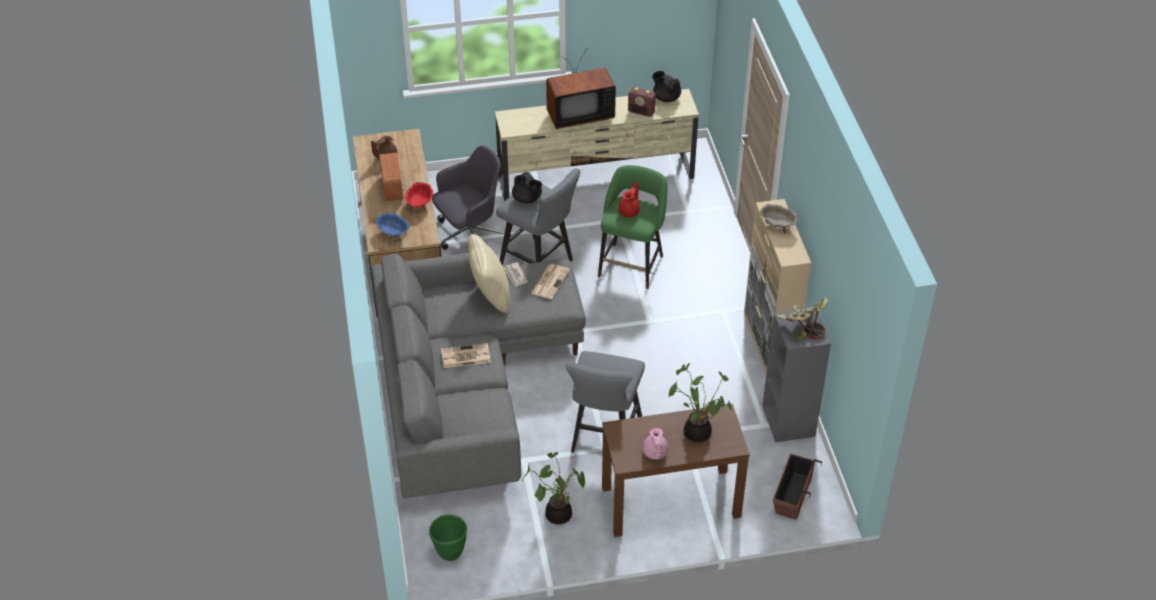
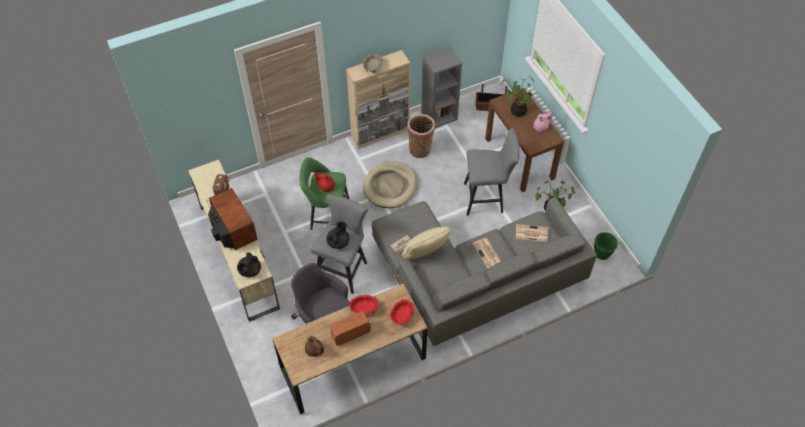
camera: 105 degrees left, 10 degrees up
(393, 233) = (402, 317): blue bowl -> red bowl
(550, 281) = (401, 223): newspaper -> newspaper (531, 233)
(661, 335) = (390, 186): none -> beige dog bed
(666, 98) = (202, 181): black teapot -> black teapot (249, 271)
(725, 383) = (420, 148): none -> basket
(801, 327) = (442, 59): potted plant -> none

